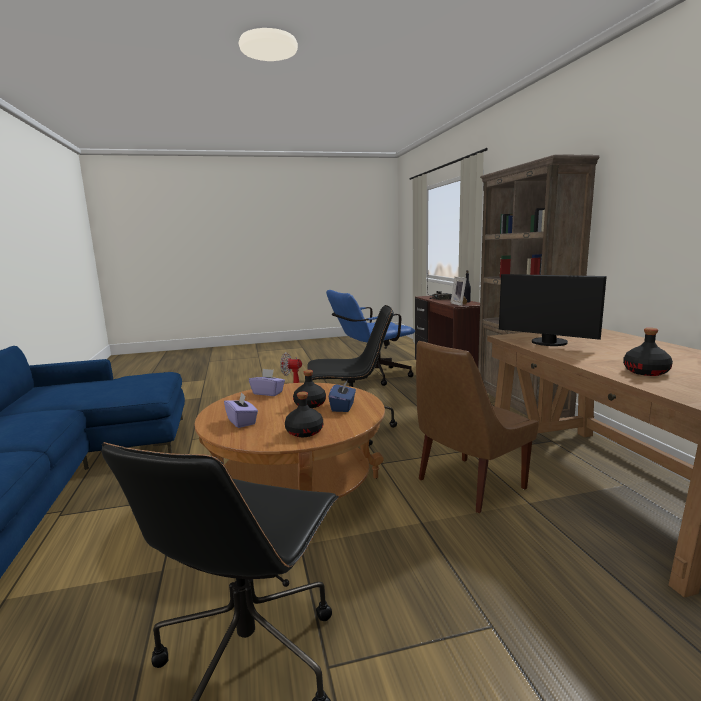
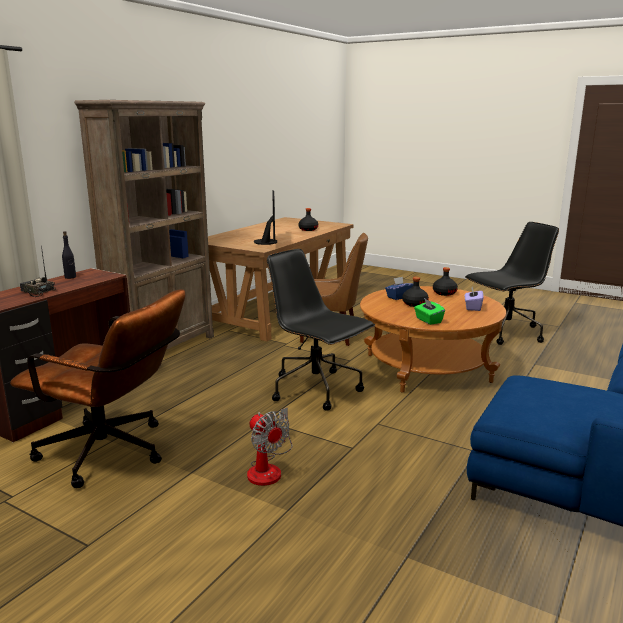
camera: 135 degrees left, 5 degrees up
(268, 393) = (428, 320): purple tissue box -> green tissue box
(371, 377) = (113, 454): blue office chair -> brown office chair
(460, 304) = (99, 276): picture frame -> none

